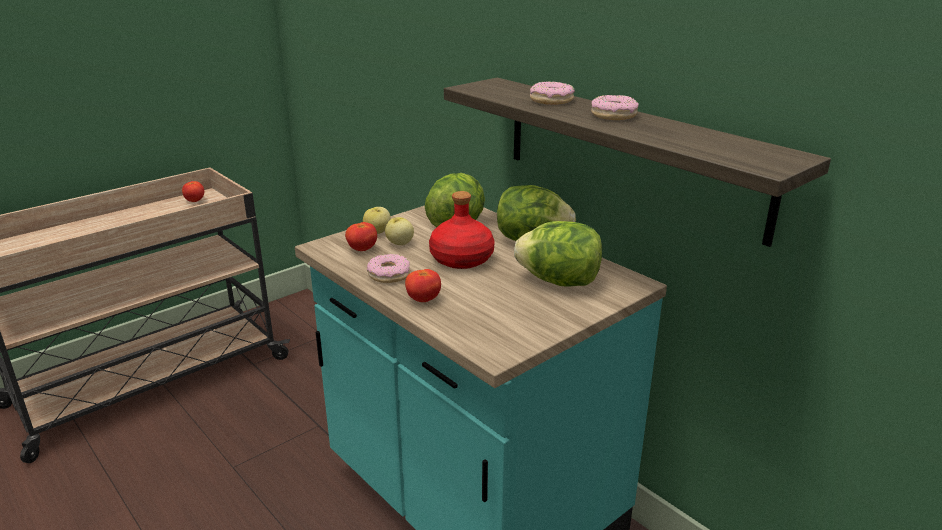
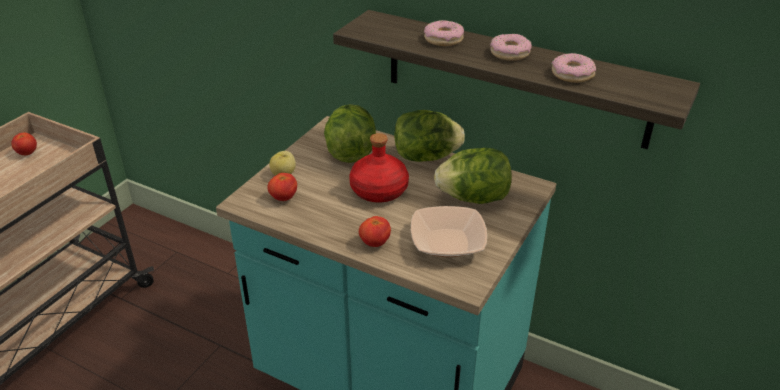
camera: 20 degrees left, 10 degrees up
(389, 275) = (327, 222): donut -> donut (572, 74)
(399, 243) = (313, 183): apple -> none
(501, 314) = (447, 243): none -> bowl

